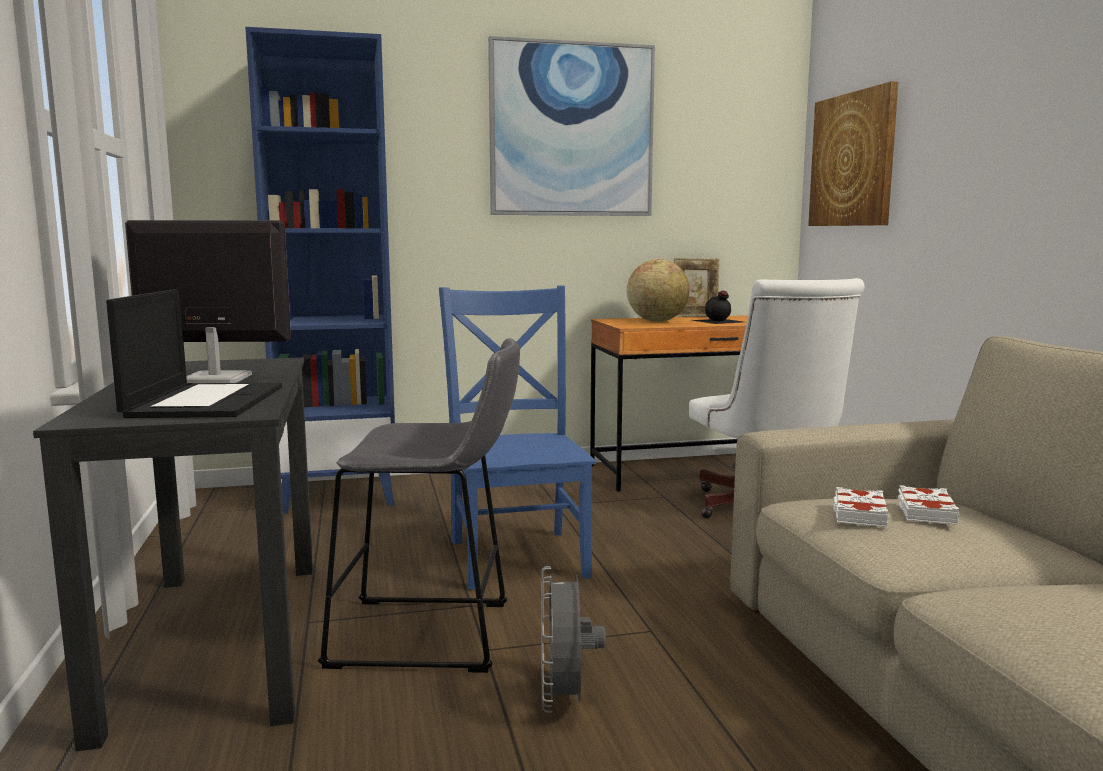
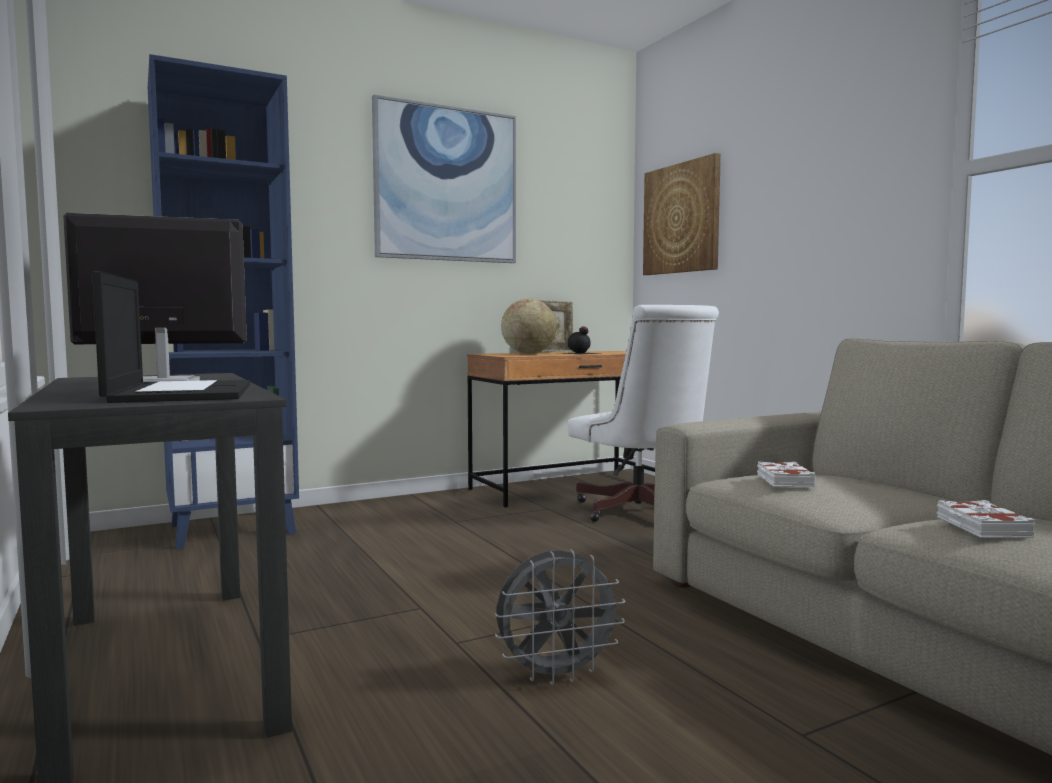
camera: 15 degrees left, 5 degrees down
(431, 635) = (396, 636): grey stool -> none
(518, 555) = (442, 563): blue chair -> none
(564, 701) = (556, 675): grey fan -> grey fan turned 90 degrees counterclockwise
(925, 512) = (831, 476): white book -> white book (981, 527)

